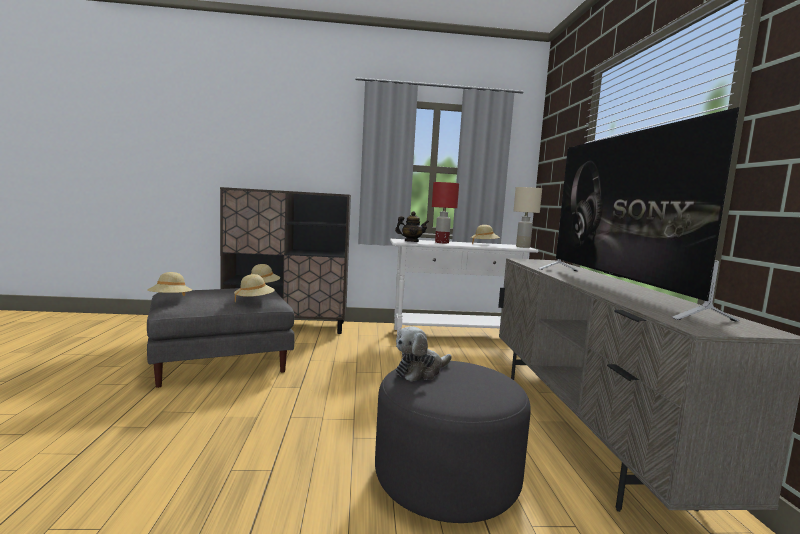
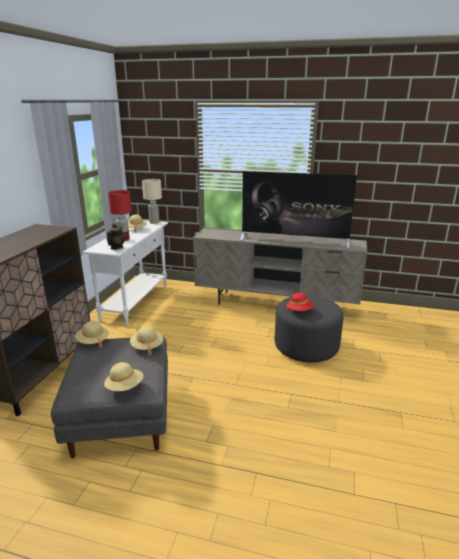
camera: 70 degrees left, 15 degrees up
(420, 371) = (299, 311): plush toy -> red hat

